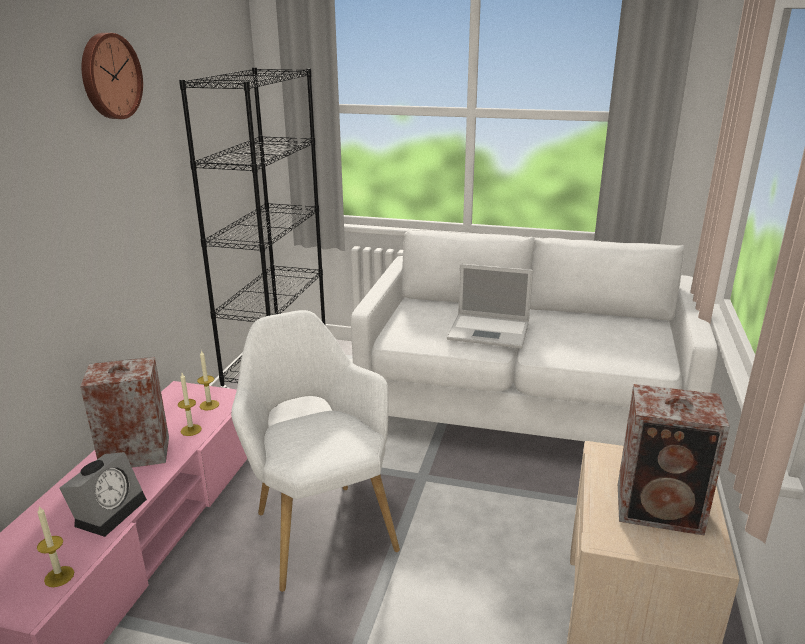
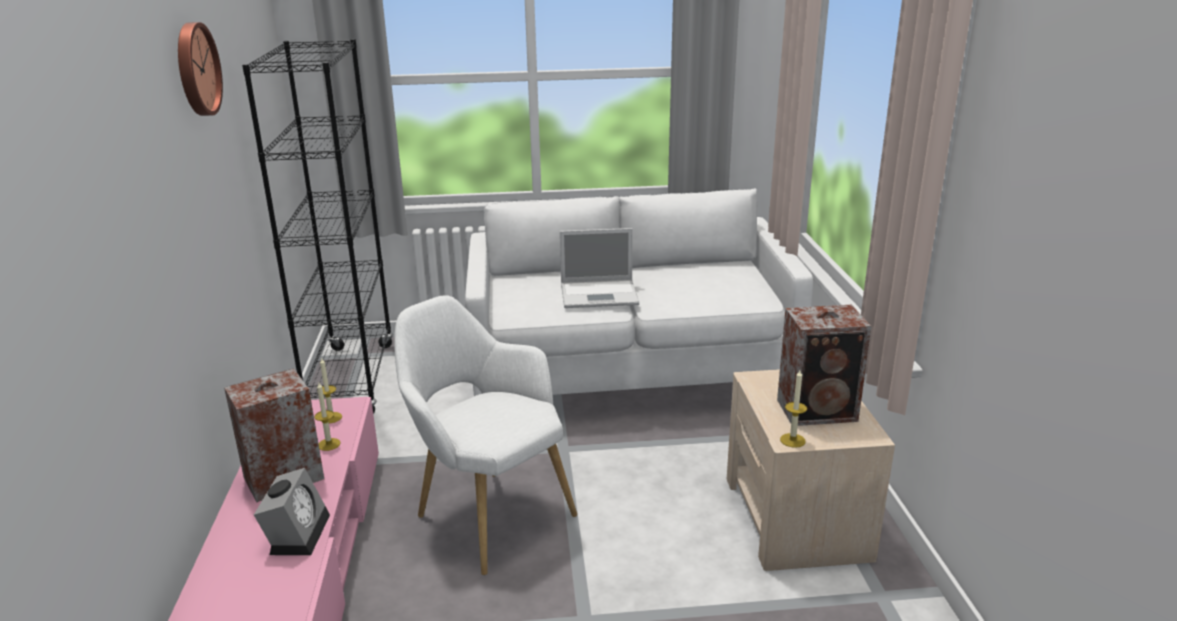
camera: 20 degrees left, 0 degrees up
(59, 576) = (290, 598): candle -> candle (792, 440)

